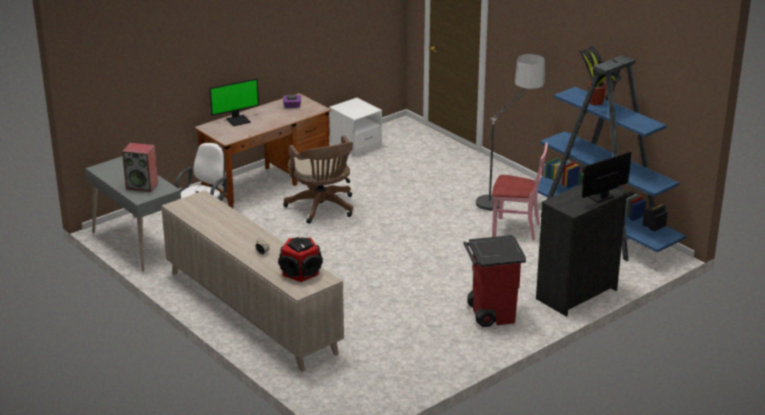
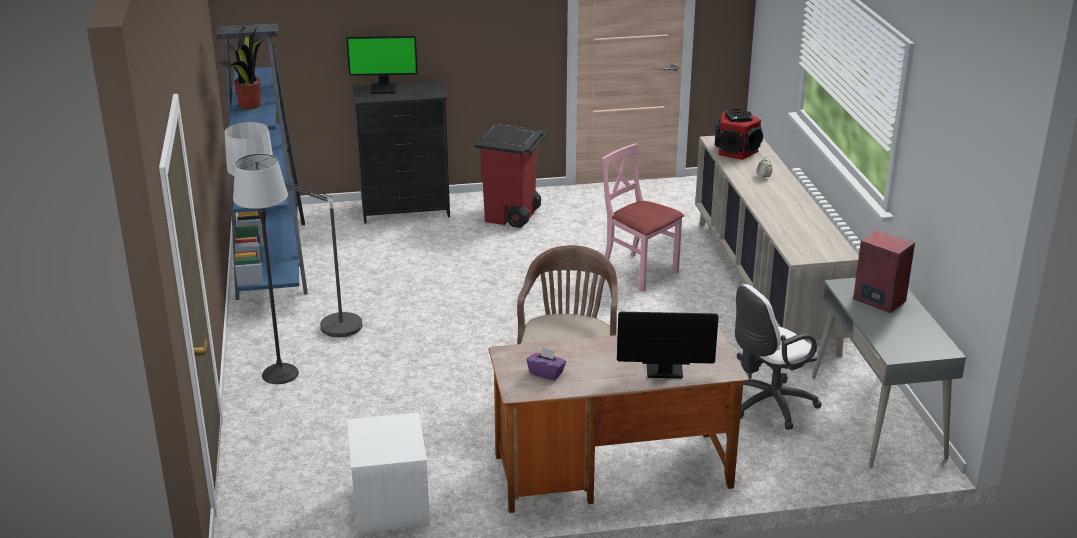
camera: 150 degrees left, 0 degrees up
(484, 175) = (280, 374): none -> floor lamp
(516, 229) = (360, 287): pink chair -> pink chair (639, 272)

